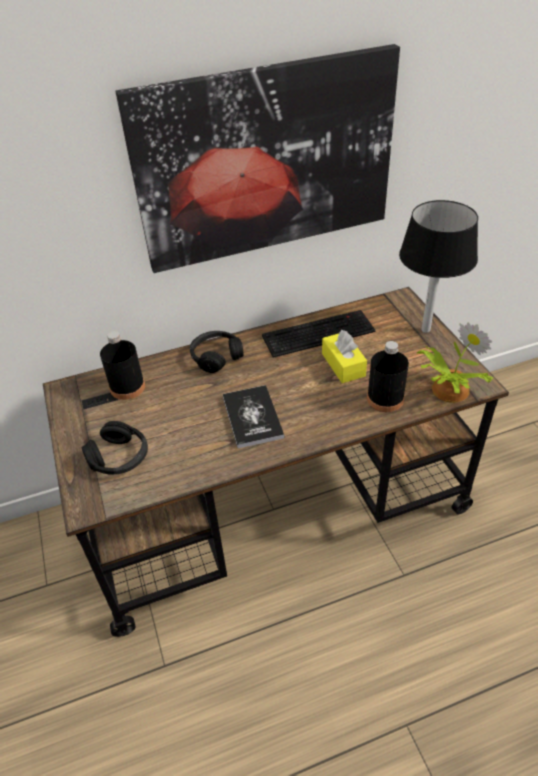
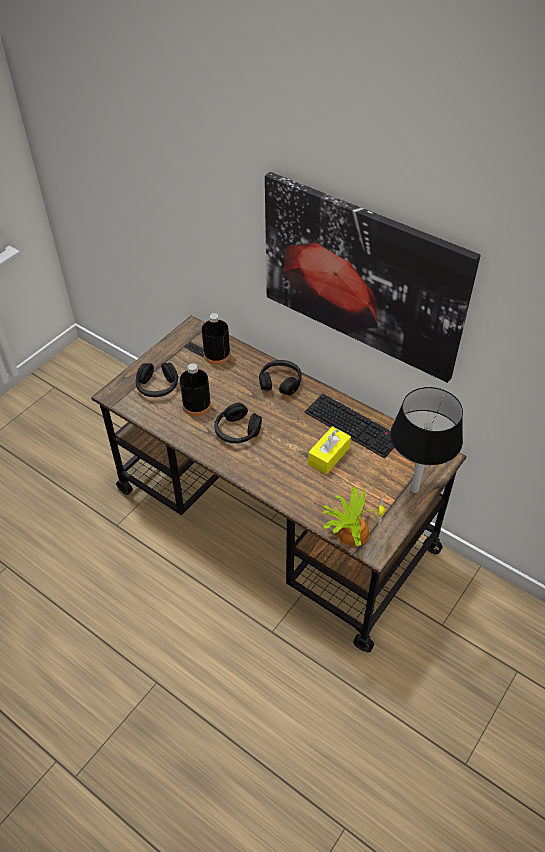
camera: 55 degrees right, 5 degrees up
(252, 417) = (237, 431): book -> black headphones
(385, 399) = (311, 496): black bottle -> black bottle (197, 405)

